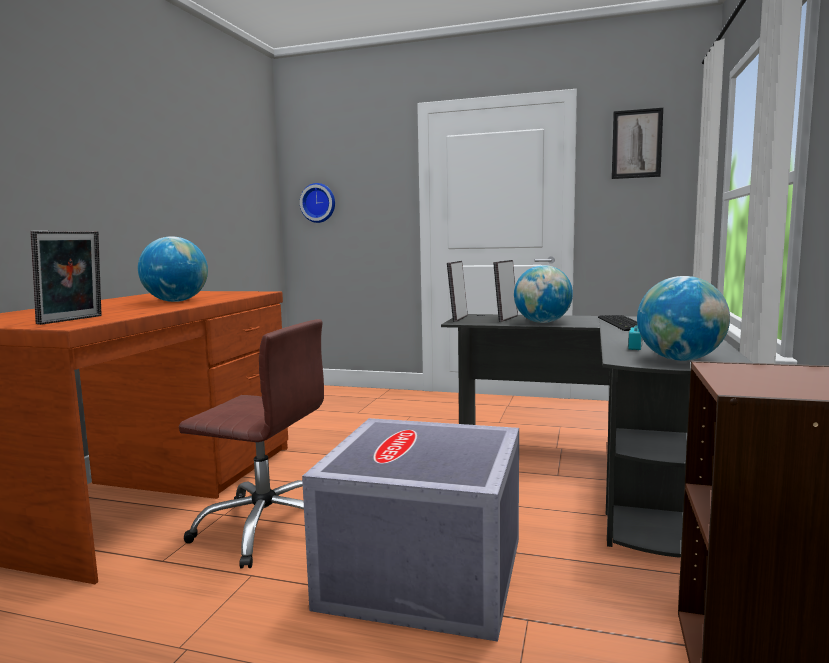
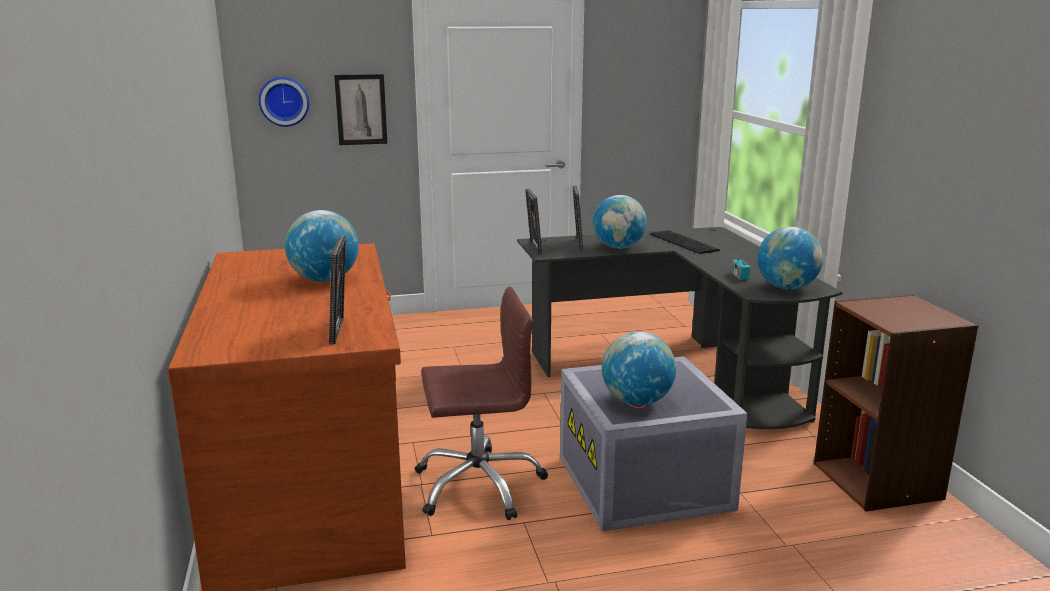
camera: 30 degrees left, 10 degrees up
(386, 456) = (636, 401): none -> globe
(636, 144) = (638, 48): picture -> picture (361, 109)

